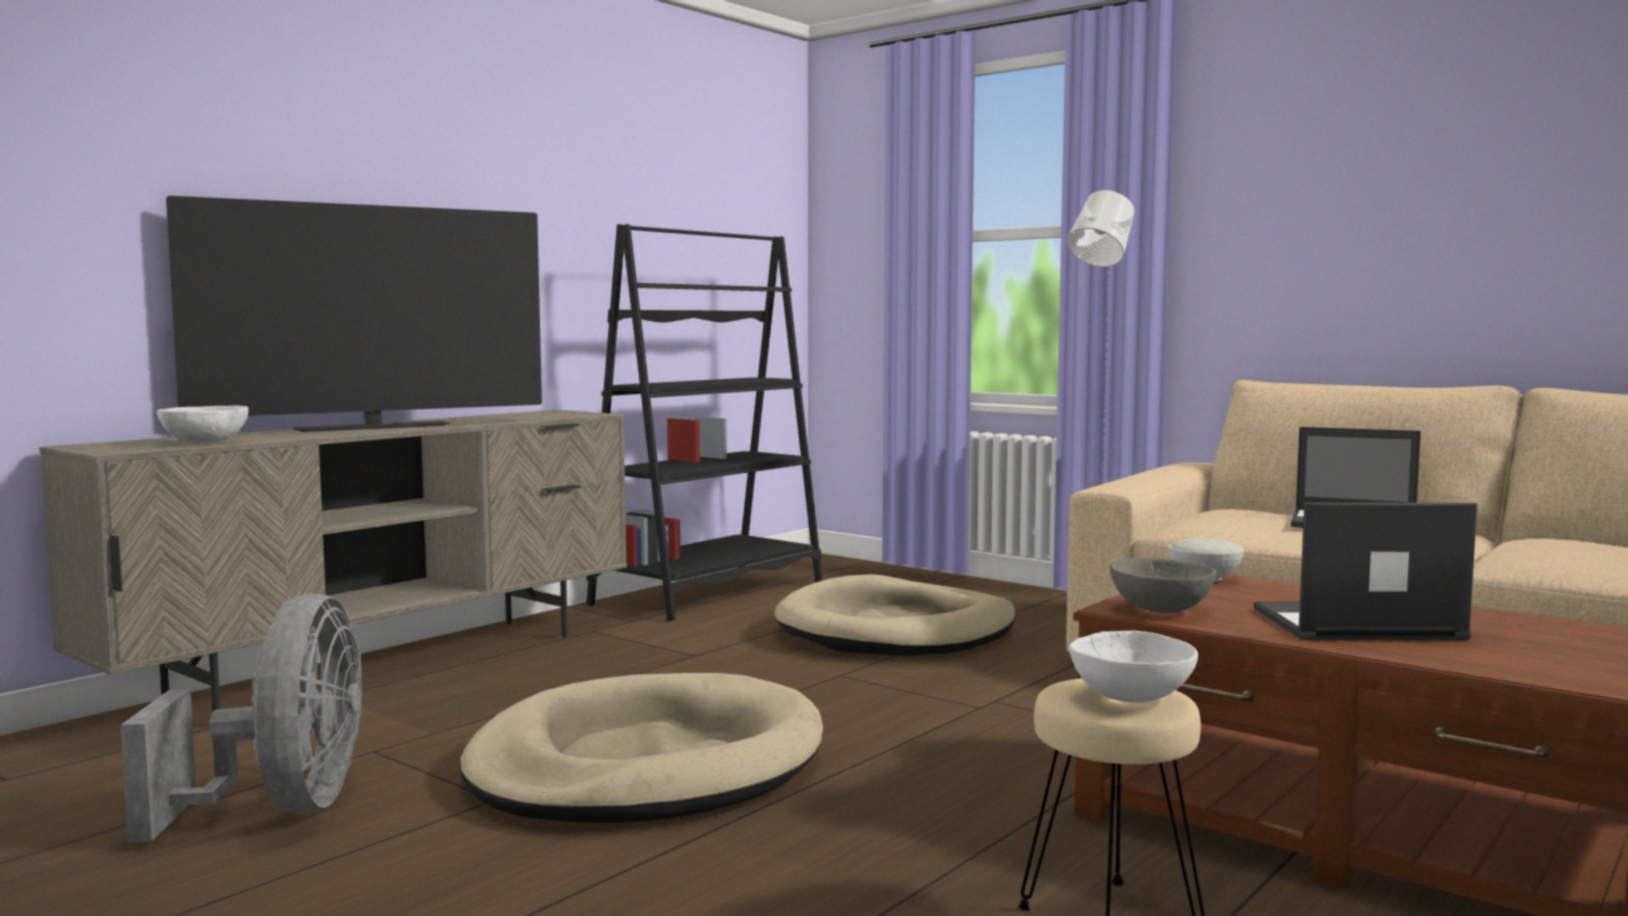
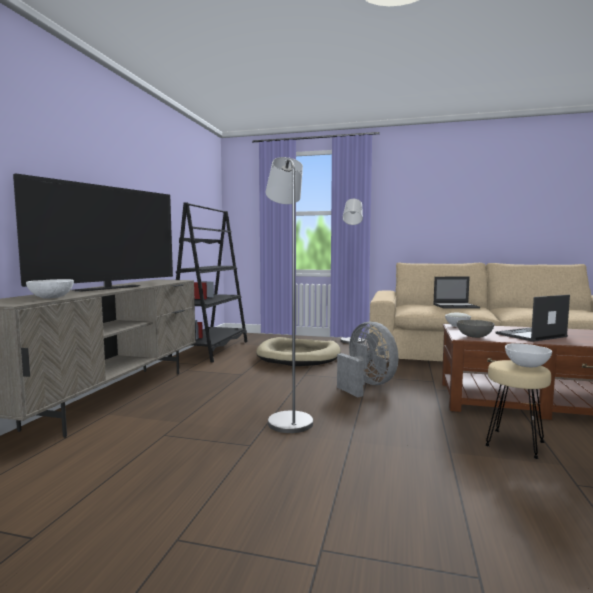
camera: 25 degrees left, 0 degrees up
(283, 808) = (159, 469): grey fan -> grey fan (366, 385)
(646, 765) = (288, 419): beige dog bed -> grey floor lamp

